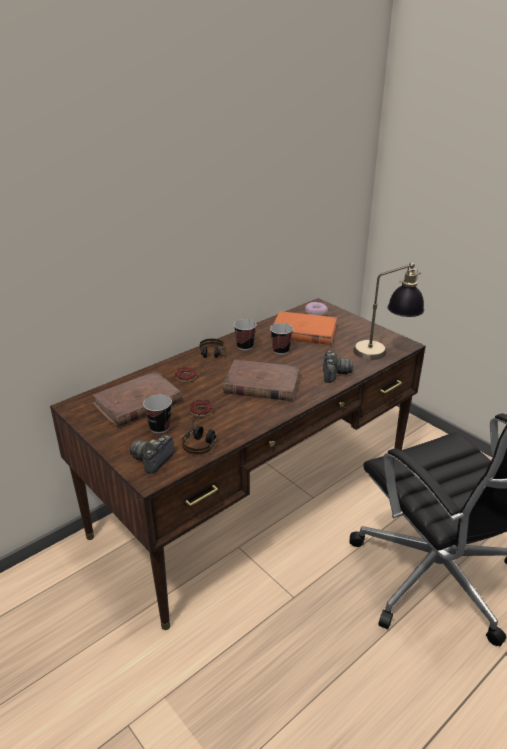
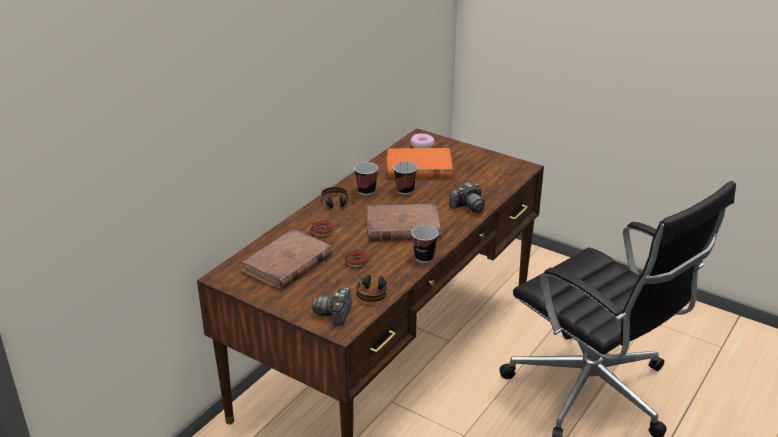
camera: 15 degrees left, 0 degrees up
(160, 427) = (324, 283): cup -> cup (424, 257)
(334, 374) = (468, 206): camera -> camera turned 75 degrees clockwise
(384, 353) = (508, 179): table lamp -> none

